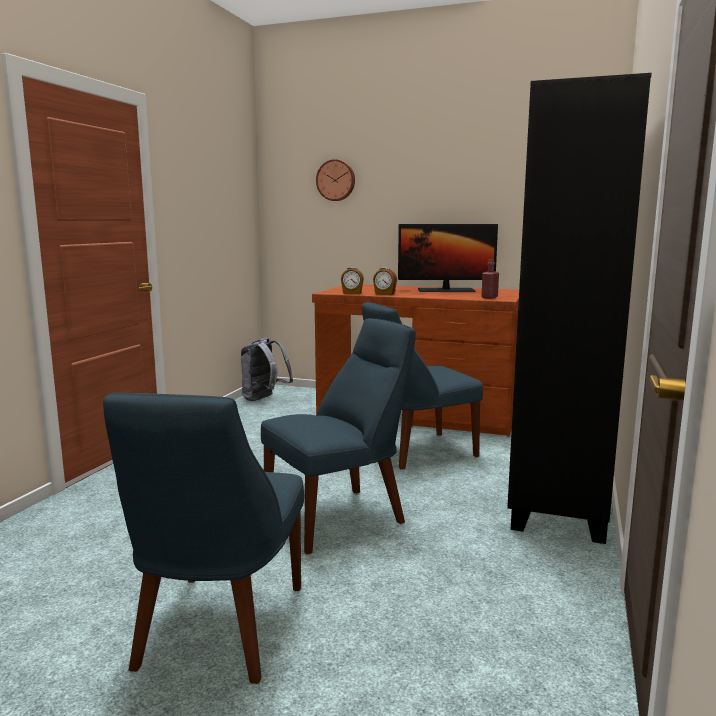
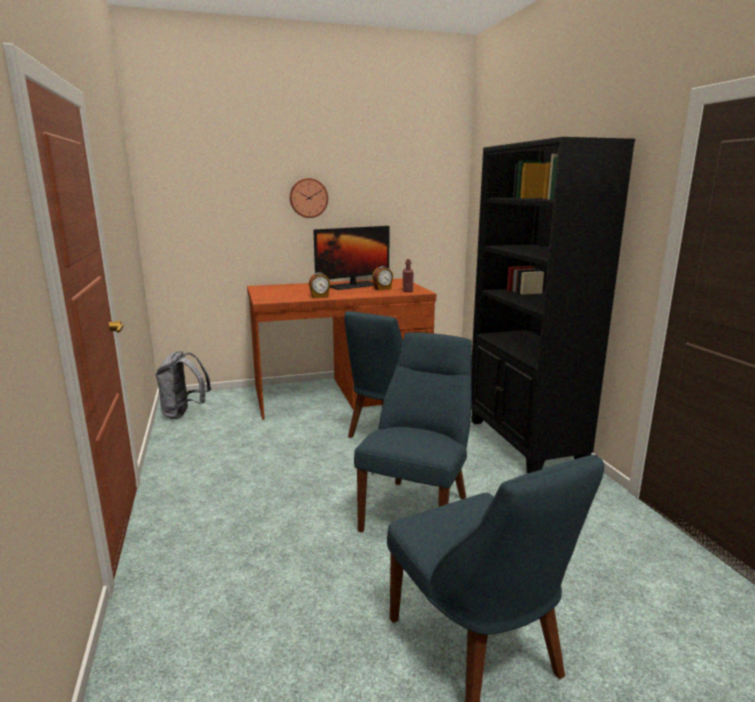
camera: 35 degrees left, 5 degrees up
(336, 180) = (226, 184): wall clock -> wall clock (308, 198)
(352, 293) = (290, 299): alarm clock -> alarm clock (382, 289)

